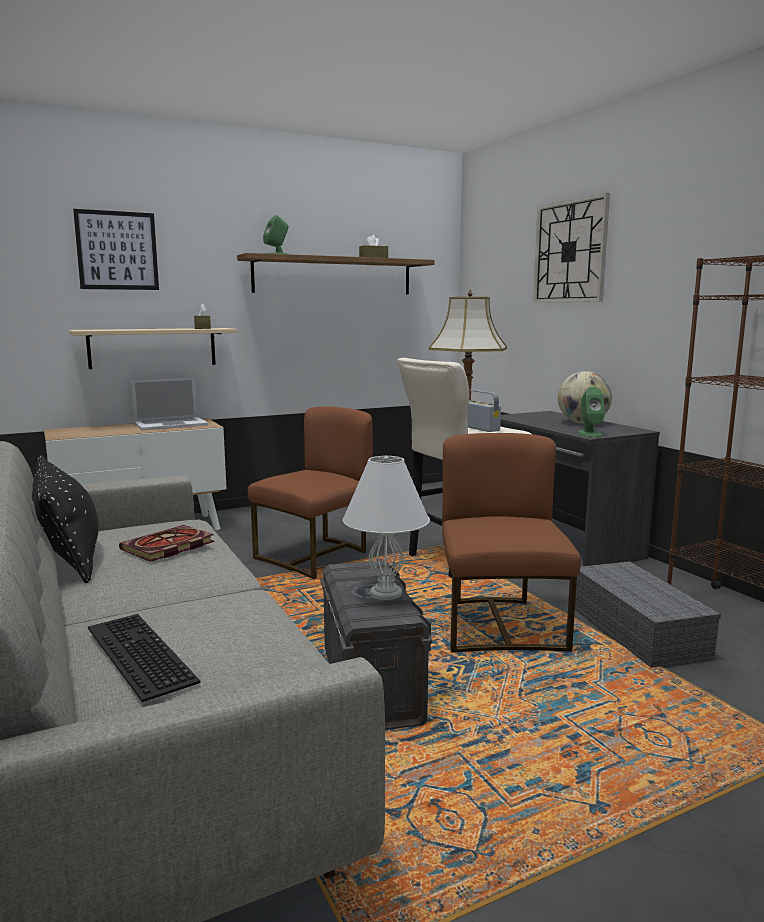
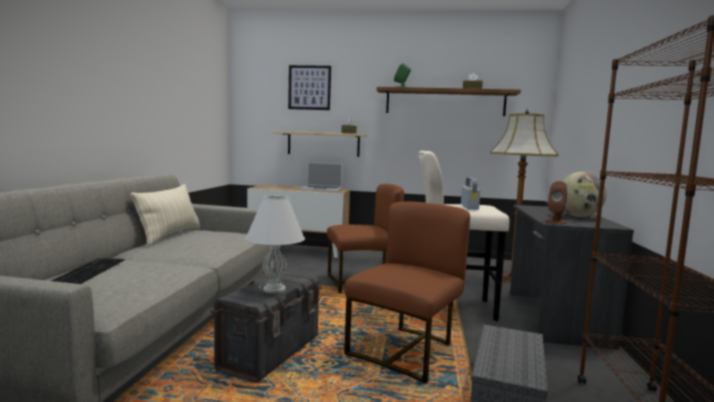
camera: 35 degrees right, 5 degrees down
(68, 556) = (170, 236): black pillow -> beige pillow
(167, 547) = (207, 240): book -> none
(570, 251) = (601, 74): wall clock -> none
(589, 434) = (556, 222): green speaker -> brown speaker

